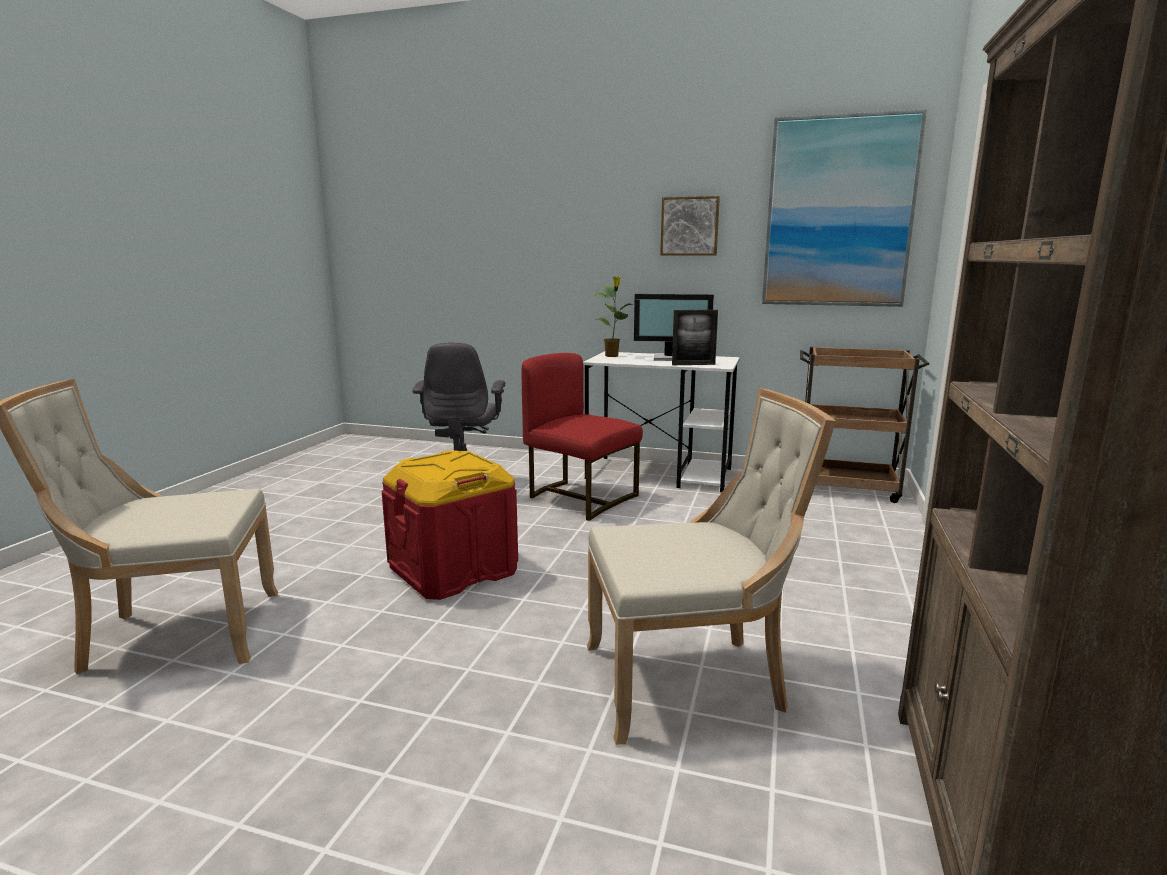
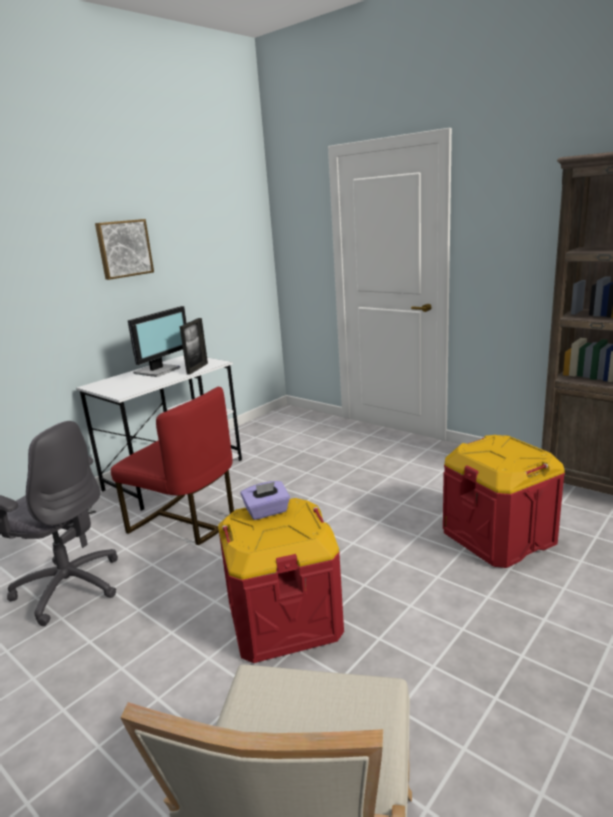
camera: 65 degrees left, 5 degrees up
(466, 459) = (267, 512): none -> purple tissue box
(580, 498) = (185, 521): red chair -> red chair turned 120 degrees counterclockwise
(612, 356) = (110, 387): potted plant -> none
(691, 681) = (498, 536): beige chair -> red storage box
(838, 213) = (221, 227): picture -> none
(846, 488) = (279, 421): brown cart -> none

